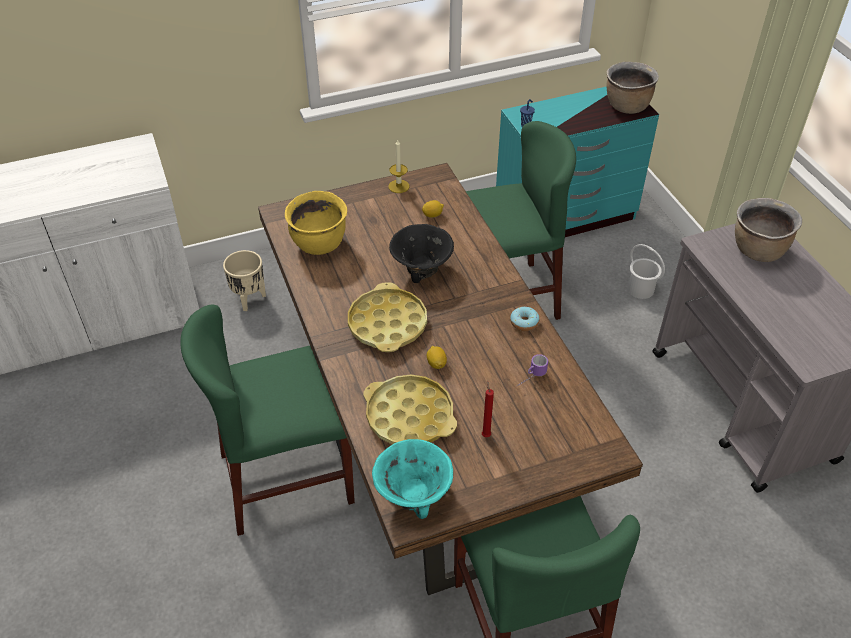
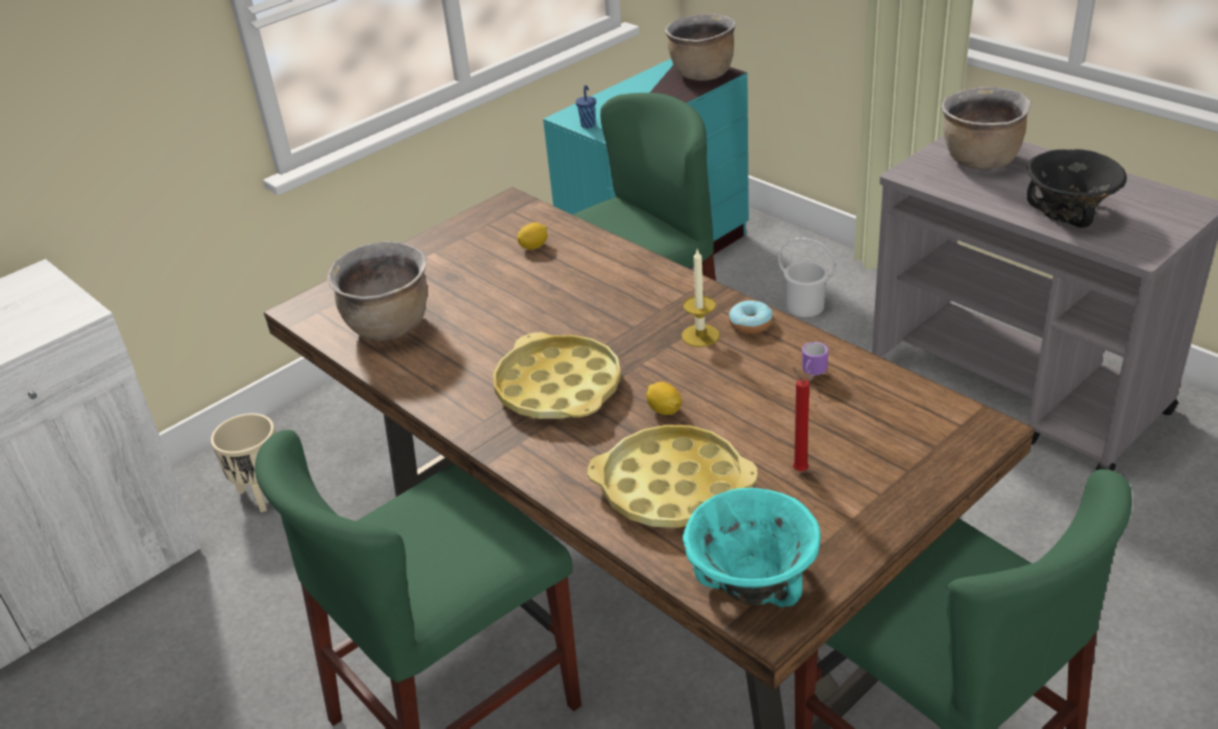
camera: 20 degrees left, 10 degrees down
(319, 244) = (390, 327): yellow cooking pot -> brown cooking pot
(398, 186) = (462, 230): candle -> candle (700, 335)
(421, 269) = (562, 310): black bowl -> black bowl (1067, 215)

